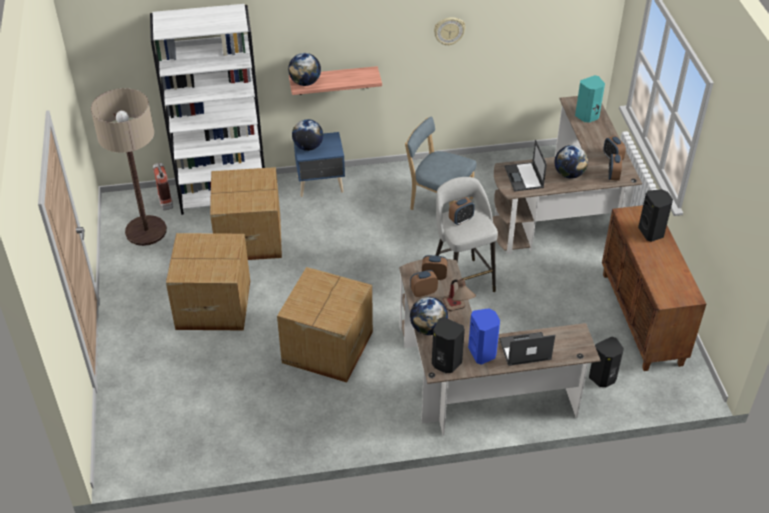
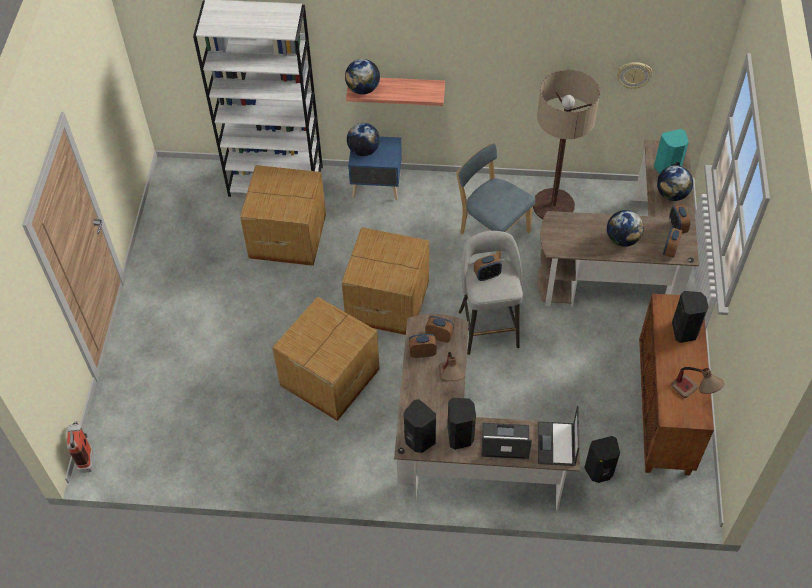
camera: 15 degrees right, 10 degrees up
(146, 231) = (189, 209): floor lamp -> floor lamp (553, 206)
(165, 200) = (216, 177): fire extinguisher -> fire extinguisher (87, 456)
(212, 304) = (231, 305): cardboard box -> cardboard box (387, 300)
(428, 328) = (414, 396): globe -> globe (672, 194)
(449, 30) = (525, 56): wall clock -> wall clock (633, 74)
(483, 353) = (461, 436): blue speaker -> black speaker
(524, 177) = (572, 234): laptop -> laptop (556, 444)
(678, 279) = (694, 395): none -> table lamp

